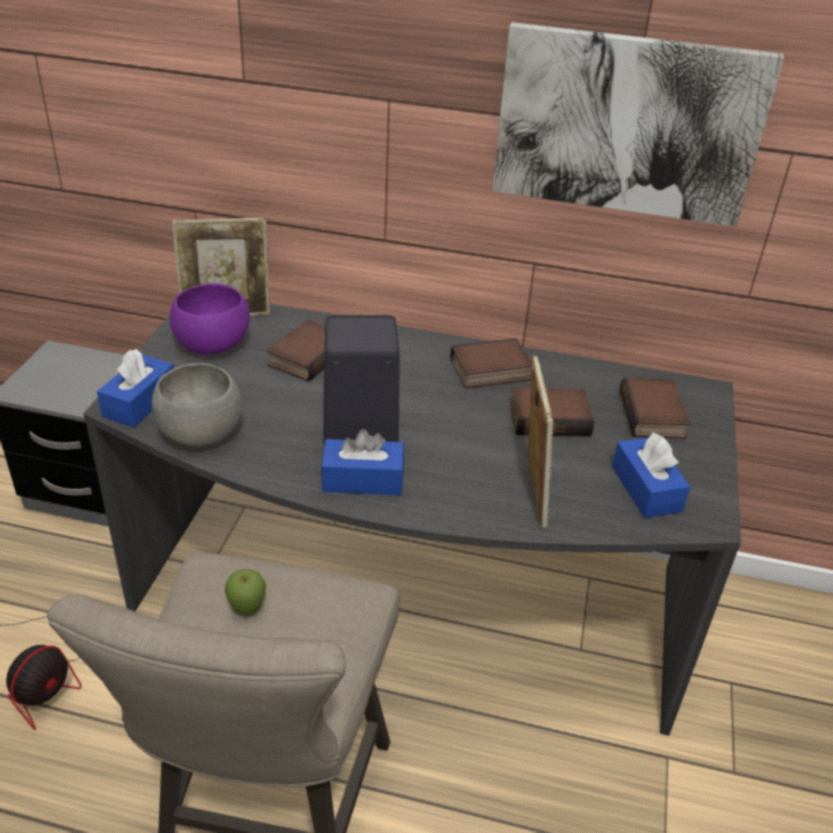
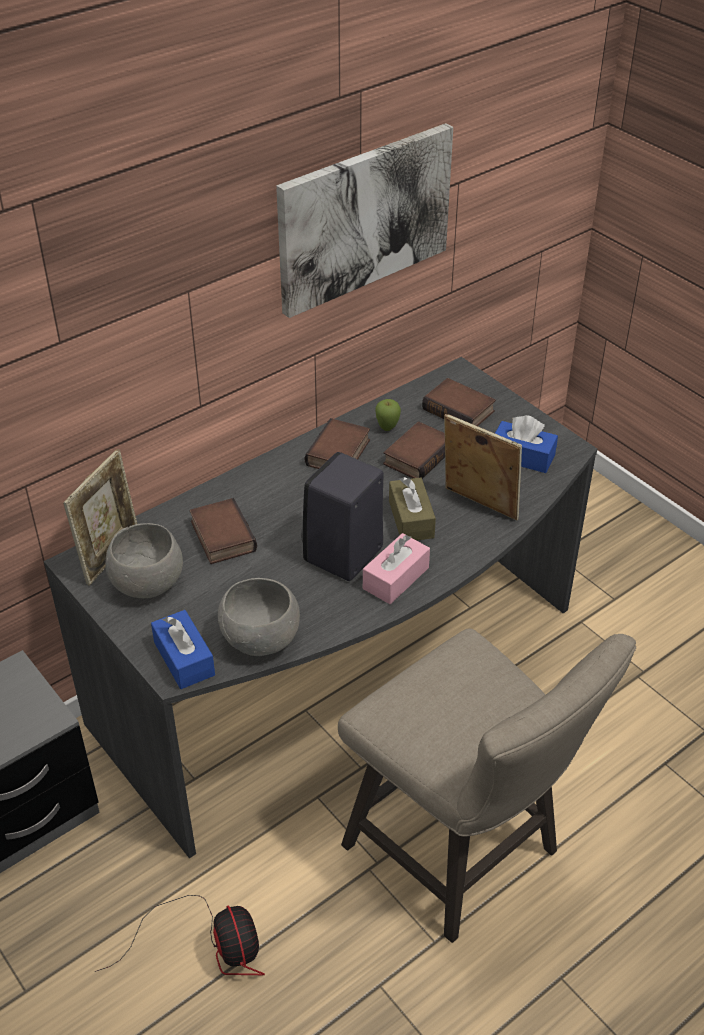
camera: 50 degrees left, 5 degrees up
(211, 345) = (146, 584): purple bowl -> grey bowl
(247, 611) = (443, 706): apple -> apple (387, 428)
(363, 480) = (396, 578): blue tissue box -> pink tissue box
(456, 453) = (411, 519): none -> brown tissue box

